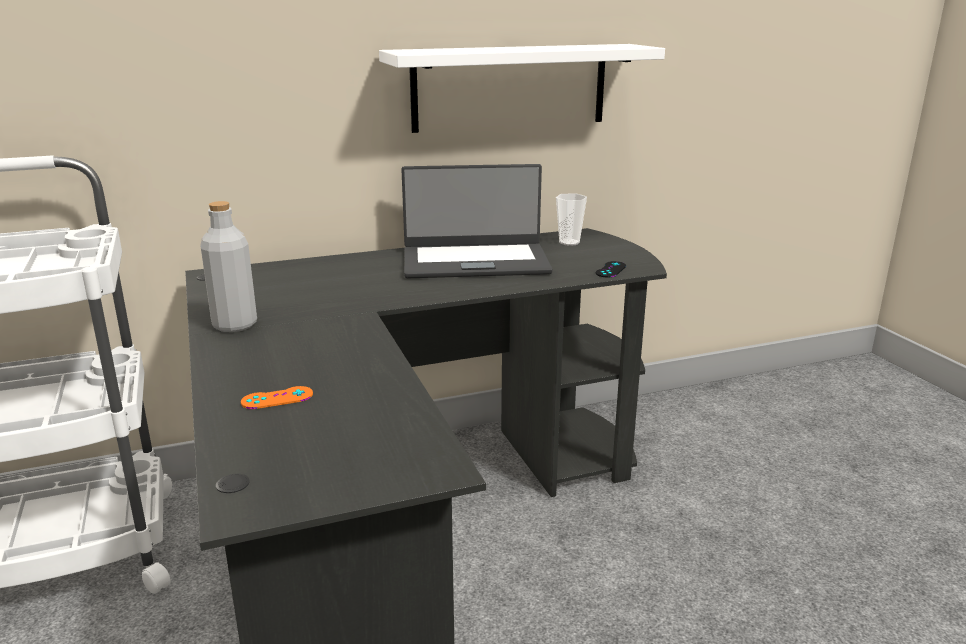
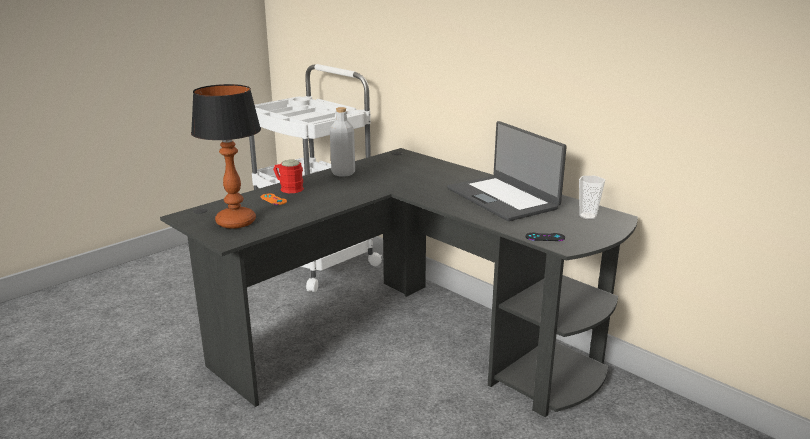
camera: 65 degrees right, 0 degrees up
(238, 377) = (288, 188): none -> red mug
(348, 449) = (236, 221): none -> table lamp
(510, 87) = (591, 82): white shelf -> none

